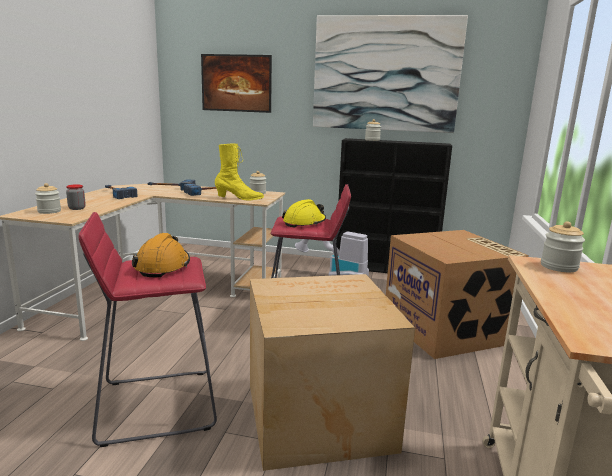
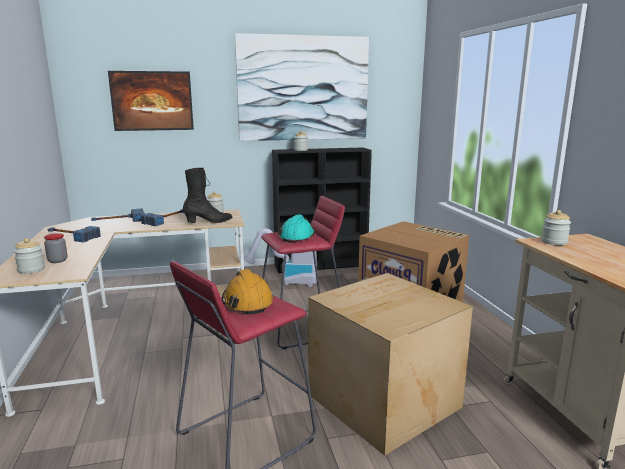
camera: 25 degrees left, 0 degrees up
(239, 198) = (209, 222): yellow boot -> black boot
(304, 223) = (297, 236): yellow hard hat -> turquoise hard hat

